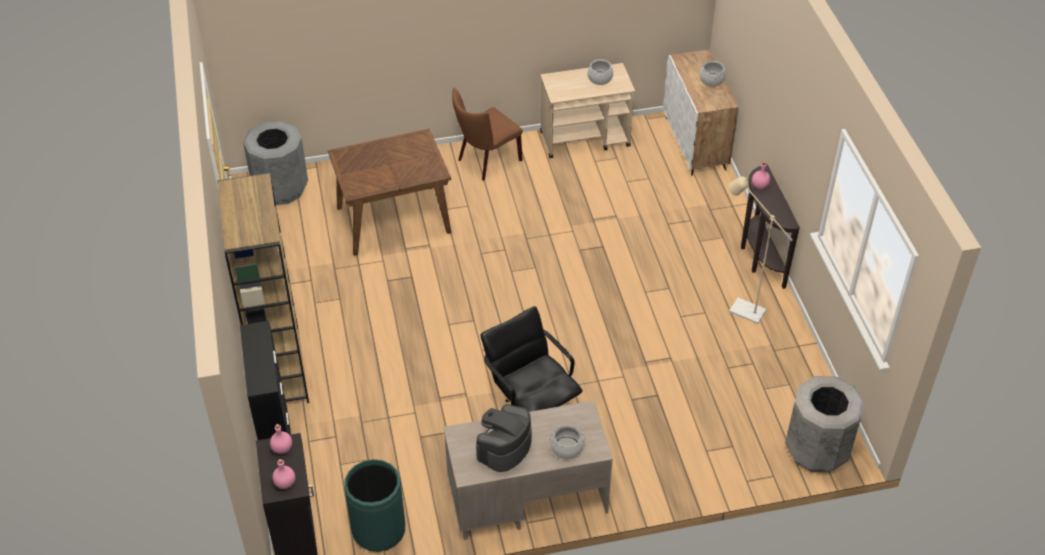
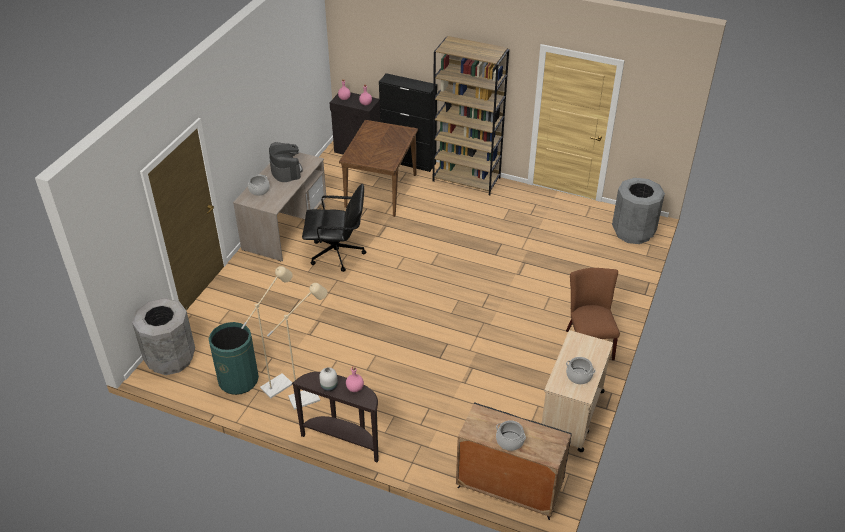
camera: 125 degrees right, 5 degrees down
(378, 530) = (326, 174): green trash can -> green trash can (238, 380)
(394, 220) = (558, 269): brown dining table -> brown dining table (381, 190)
(695, 144) = (508, 488): white cabinet -> black cabinet
(749, 339) = (281, 383): none -> beige floor lamp
(775, 202) = (329, 386): none -> white vase

